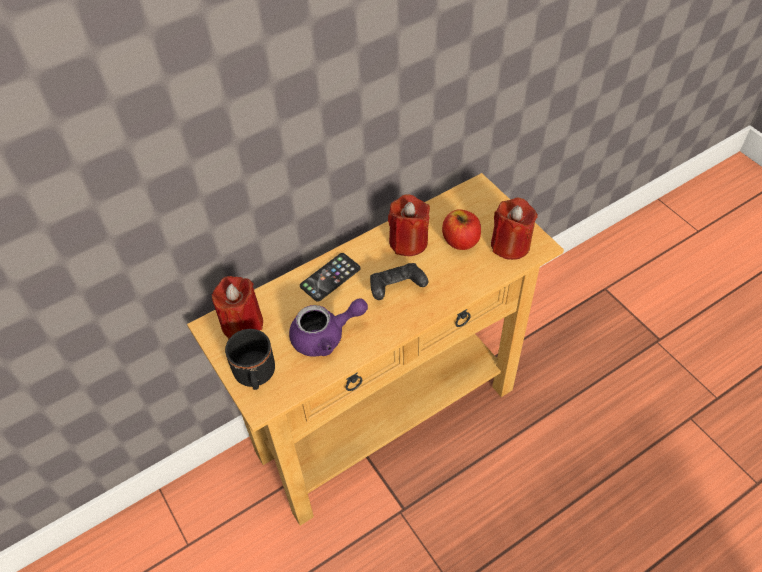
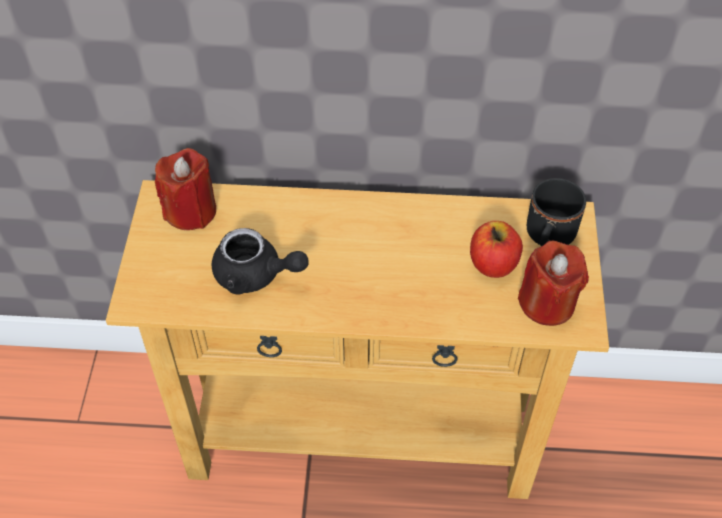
camera: 35 degrees right, 0 degrees up
(255, 376) = (154, 271): black mug -> black mug (548, 237)
(326, 336) = (256, 275): purple teapot -> black teapot
(330, 277) = (317, 217): phone -> none
(396, 288) = (373, 272): black game controller -> none
(408, 241) = (434, 230): red candle -> none

